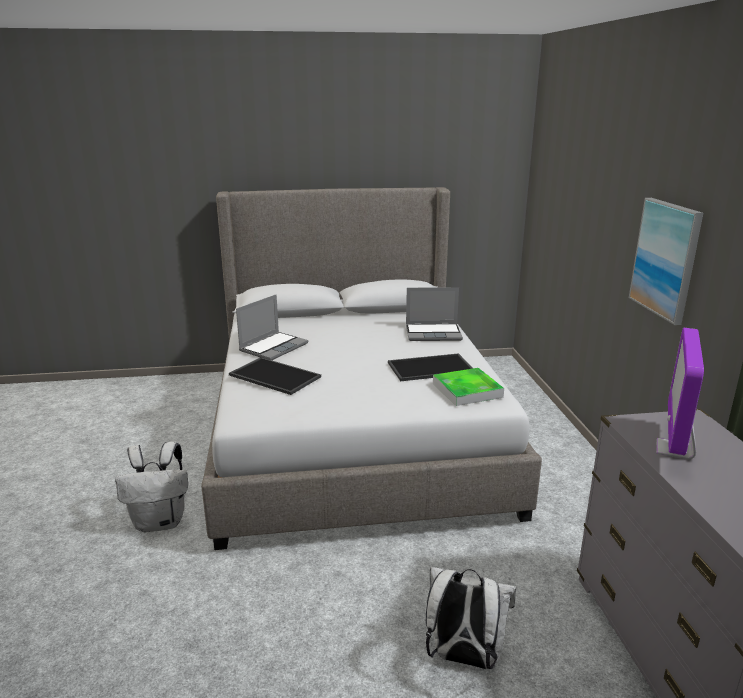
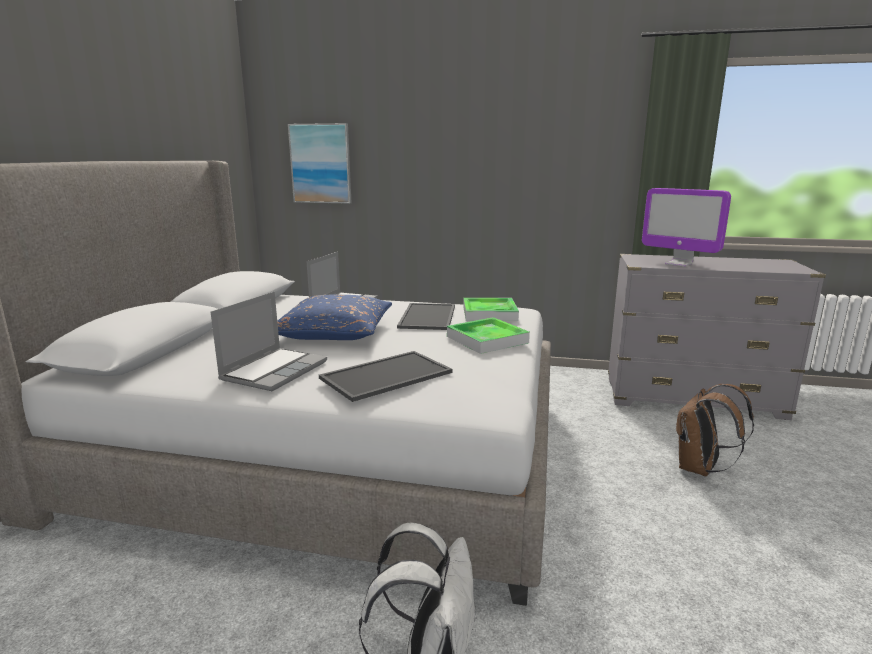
camera: 70 degrees left, 5 degrees down
(274, 347) = (274, 370): laptop -> laptop turned 60 degrees clockwise
(359, 345) = (334, 332): none -> blue pillow
(384, 399) = (487, 339): none -> tray
(463, 657) = (700, 469): white backpack -> brown backpack
(666, 259) = (515, 176): picture -> picture (321, 164)

